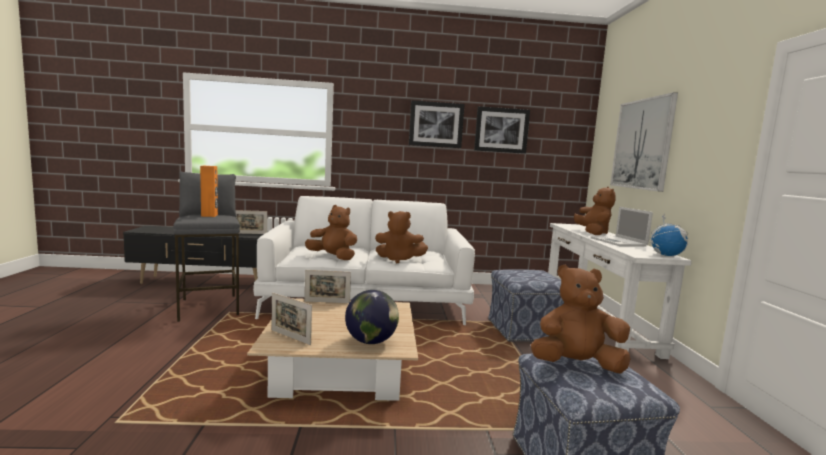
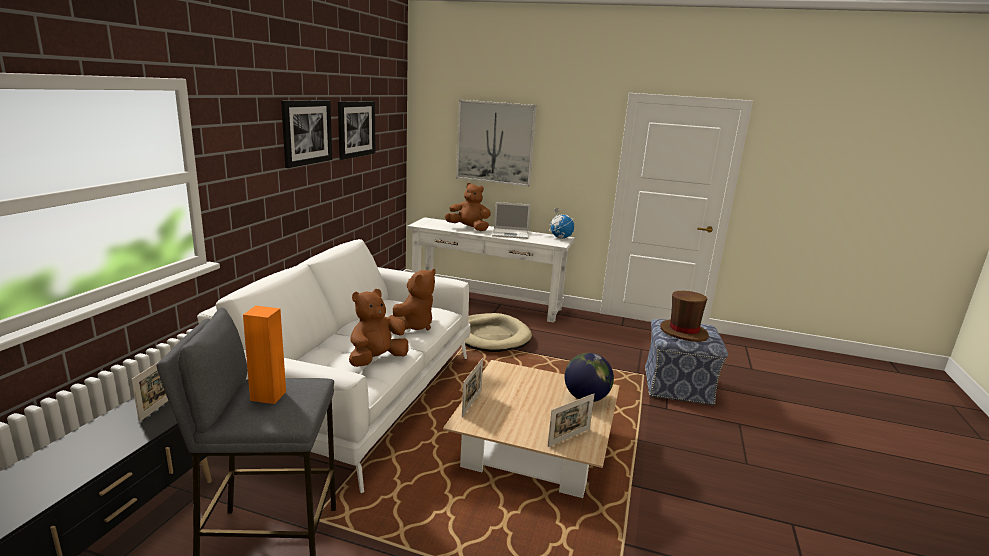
camera: 70 degrees left, 10 degrees up
(525, 330) = (490, 336): ottoman -> beige dog bed
(576, 365) = (683, 332): brown plush toy -> brown hat

